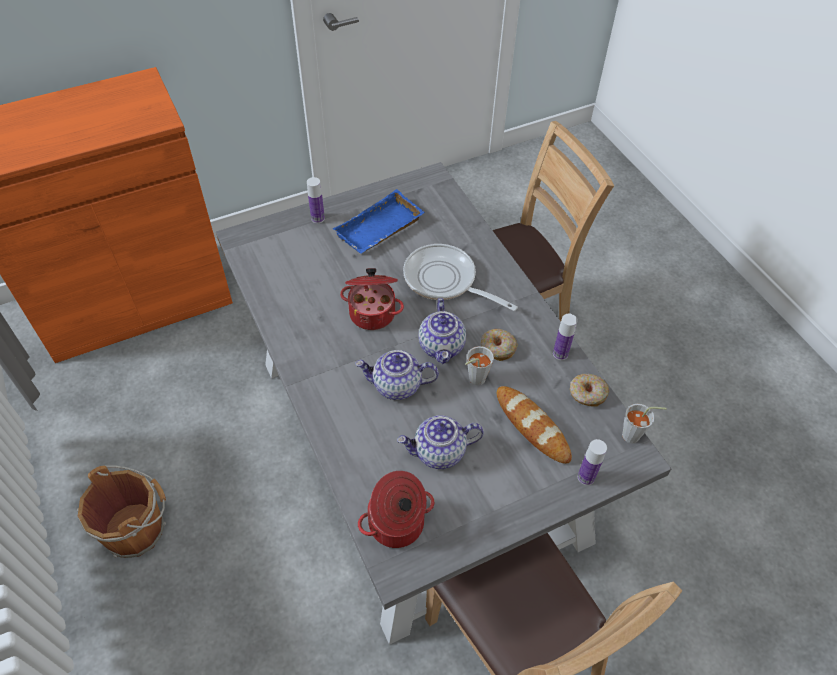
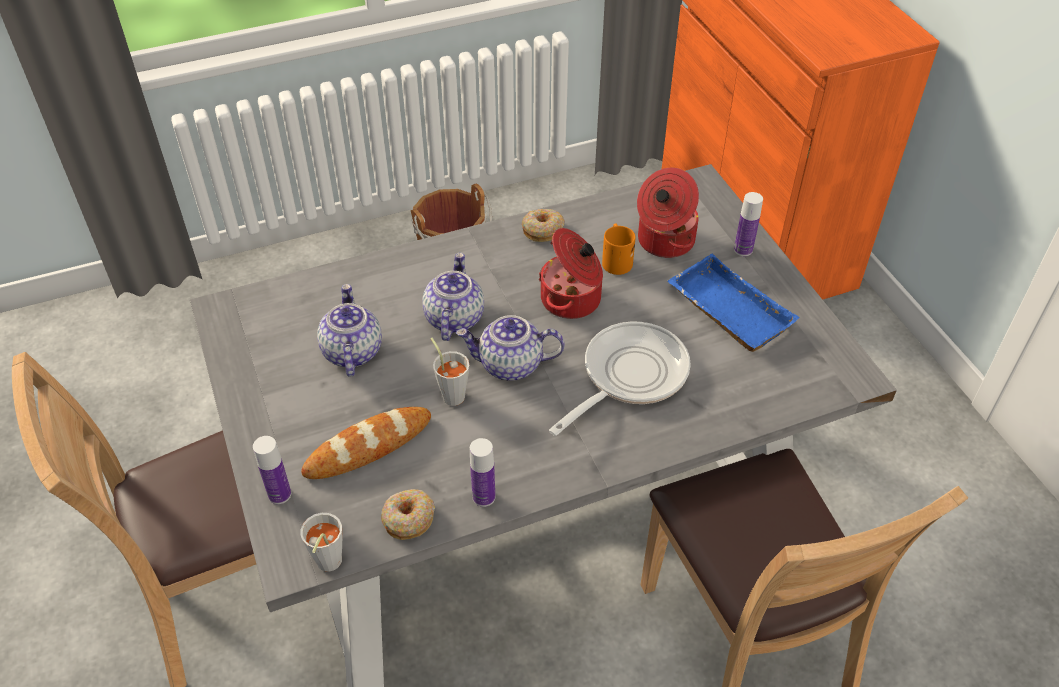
camera: 95 degrees right, 5 degrees down
(327, 288) = (615, 259): none -> orange mug
(397, 524) = (271, 311): cooking pot -> cooking pot (664, 241)
(497, 348) = (501, 424): donut -> donut (542, 230)

